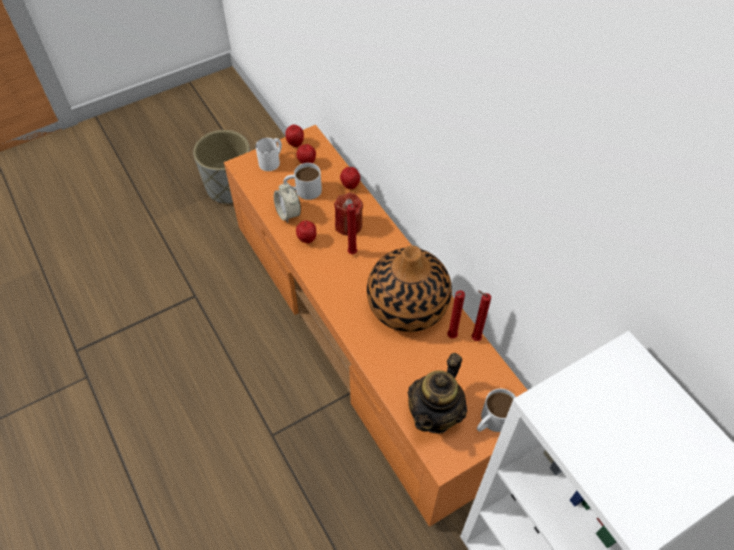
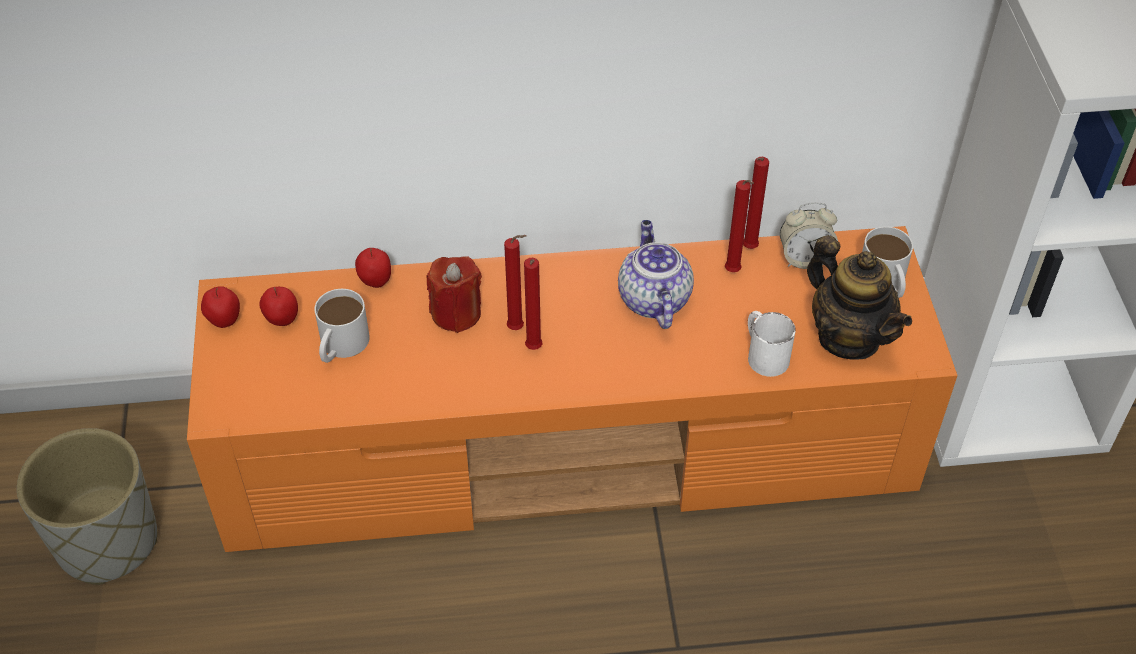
camera: 65 degrees left, 5 degrees down
(272, 160) = (239, 367): white mug -> white mug (763, 353)
(288, 213) = (378, 383): alarm clock -> alarm clock (804, 258)
(307, 240) = (452, 376): apple -> none
(342, 266) = (533, 350): none -> red candle
(407, 305) = (653, 299): vase -> teapot

